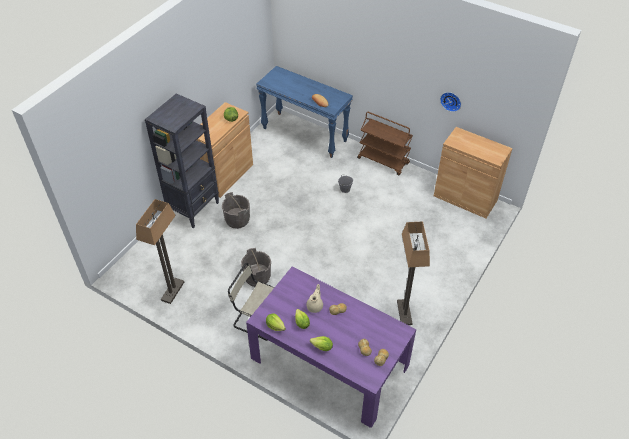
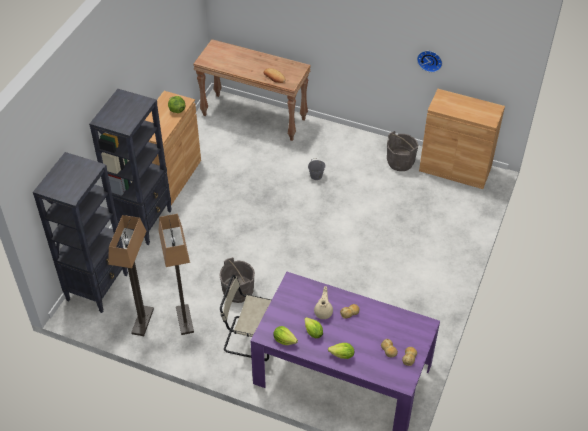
camera: 10 degrees left, 0 degrees up
(144, 257) = (98, 287): none -> black bookcase
(237, 220) = (198, 228): grey bucket -> grey bucket (400, 162)
(305, 134) = (254, 117): blue console table -> brown console table
(383, 161) = (353, 137): brown cart -> none
(404, 312) = (413, 307): floor lamp -> floor lamp (184, 320)

